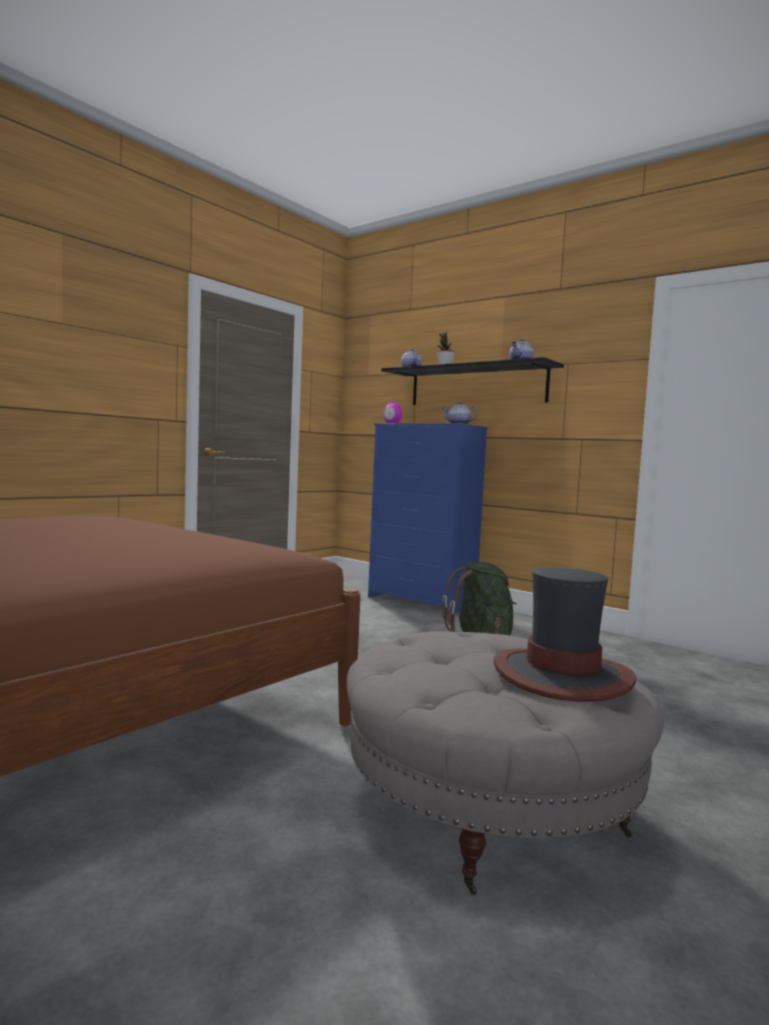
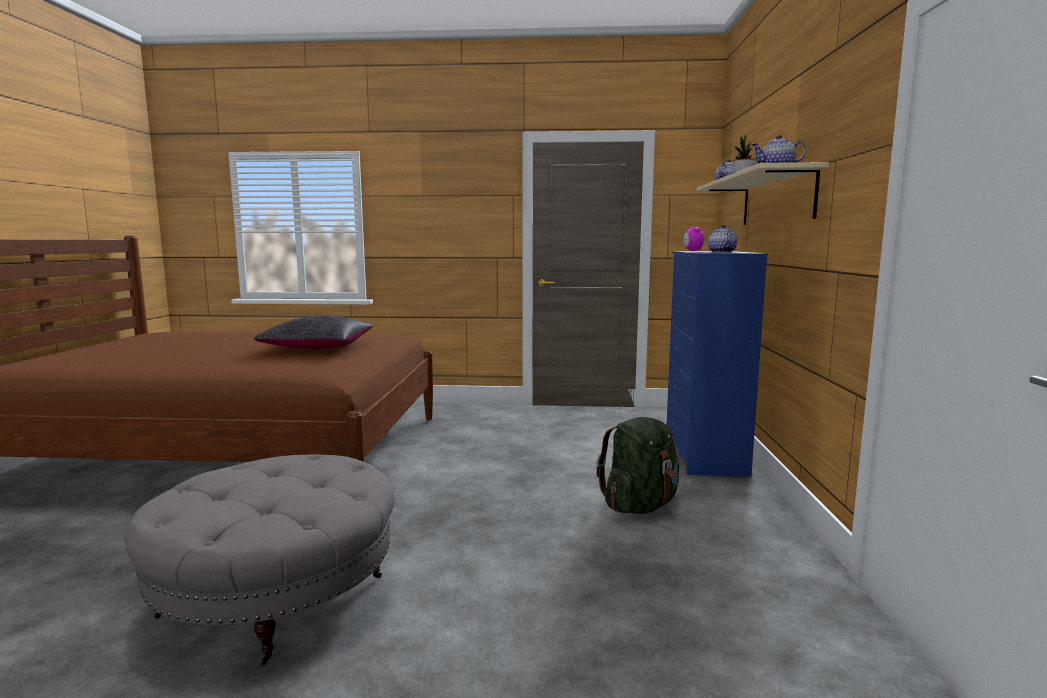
camera: 55 degrees right, 5 degrees up
(125, 531) = (318, 348): none -> black pillow
(476, 386) = (776, 199): black shelf -> beige shelf
(562, 675) = (250, 508): hat -> none

